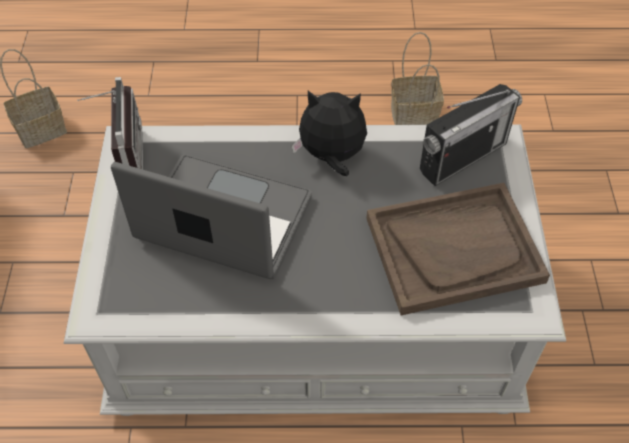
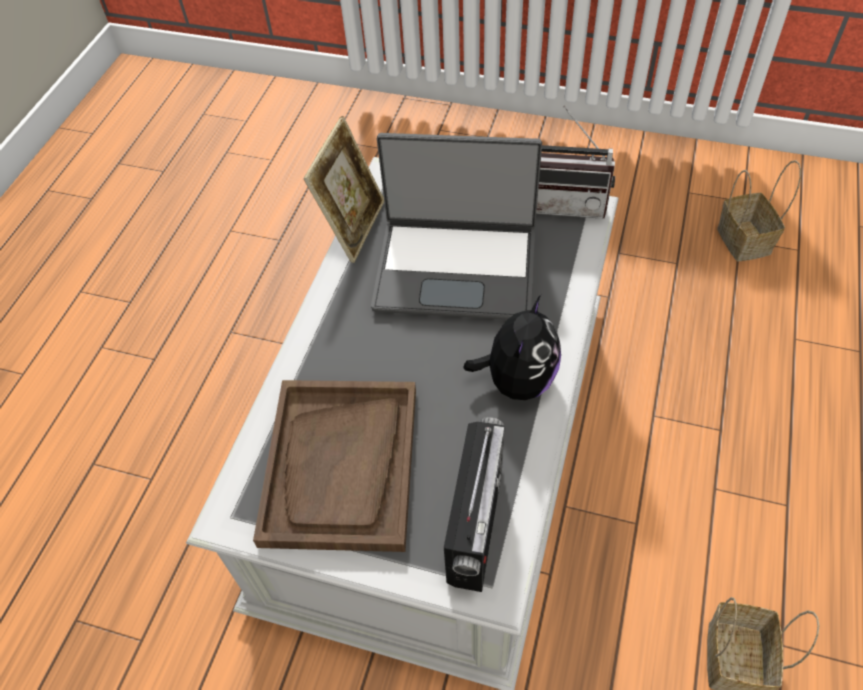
camera: 110 degrees right, 0 degrees up
(185, 323) = (353, 227): none -> picture frame
(223, 222) = (456, 269): laptop -> laptop turned 60 degrees clockwise
(463, 157) = (475, 525): radio -> radio turned 150 degrees counterclockwise

